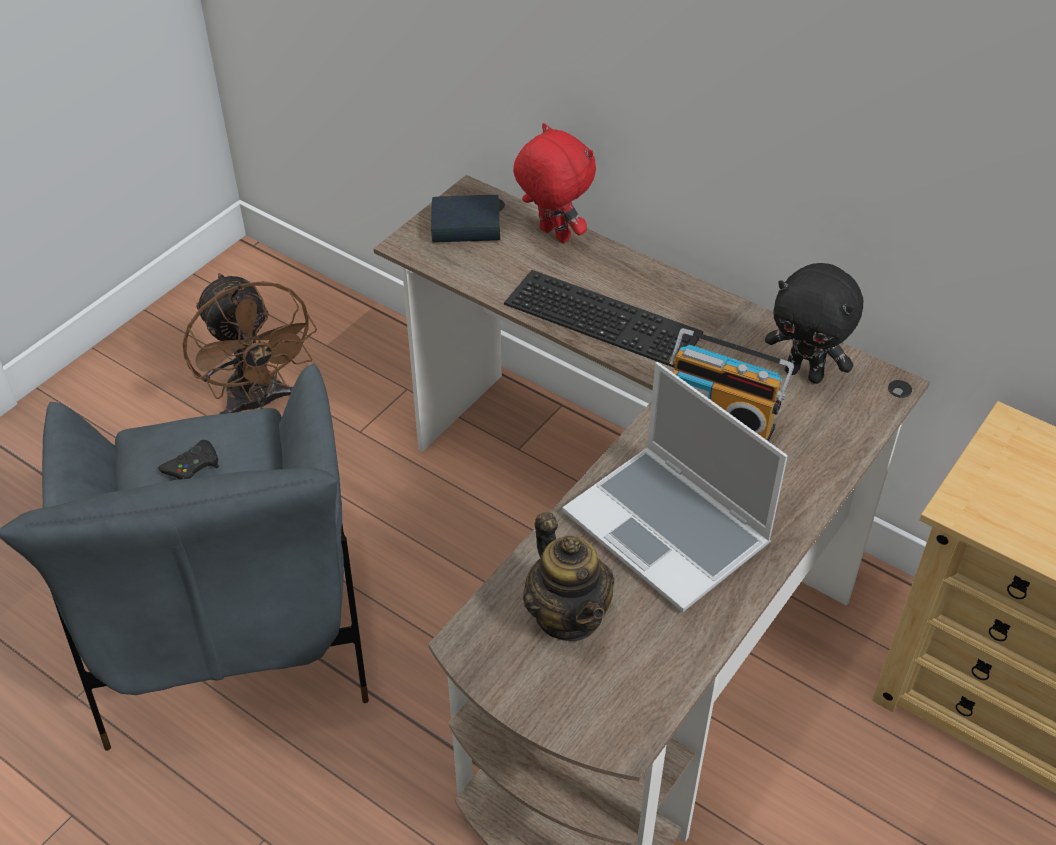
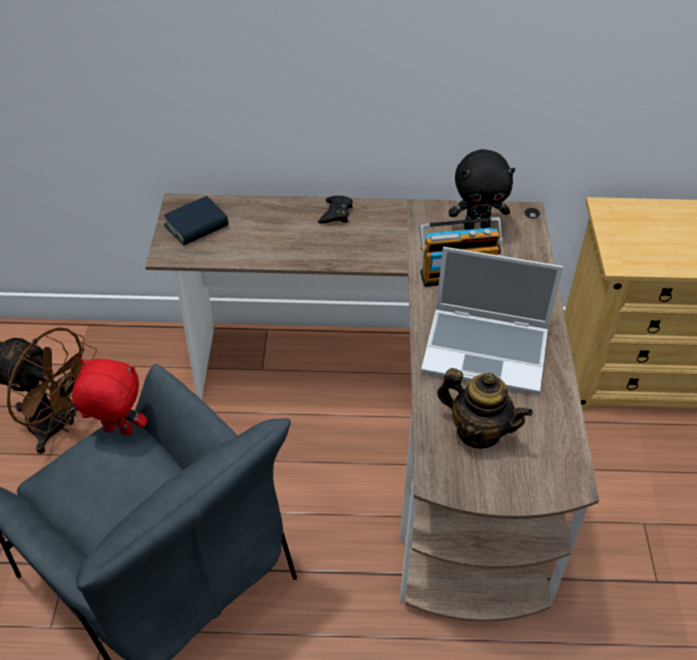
camera: 35 degrees left, 0 degrees up
(192, 466) = (106, 480): black game controller -> black game controller (336, 213)
(552, 235) = (257, 208): red plush toy -> red plush toy (117, 432)
(606, 317) = (336, 244): keyboard -> none

